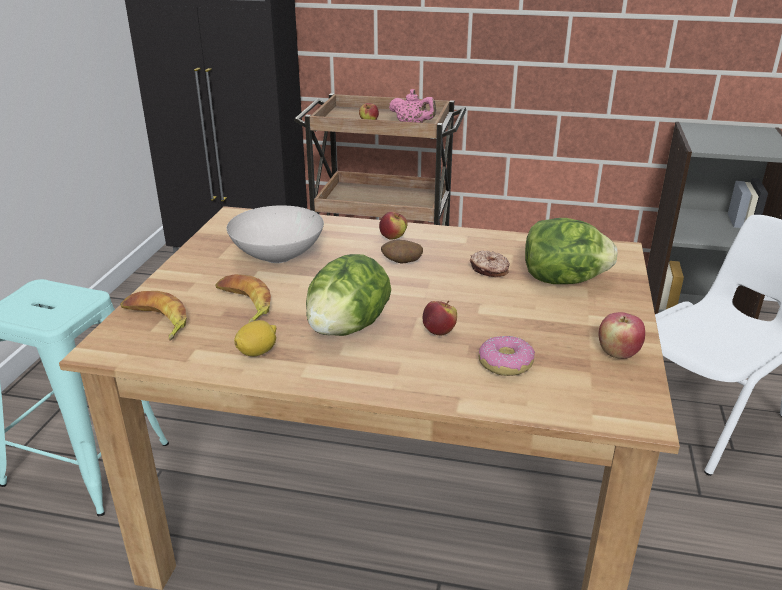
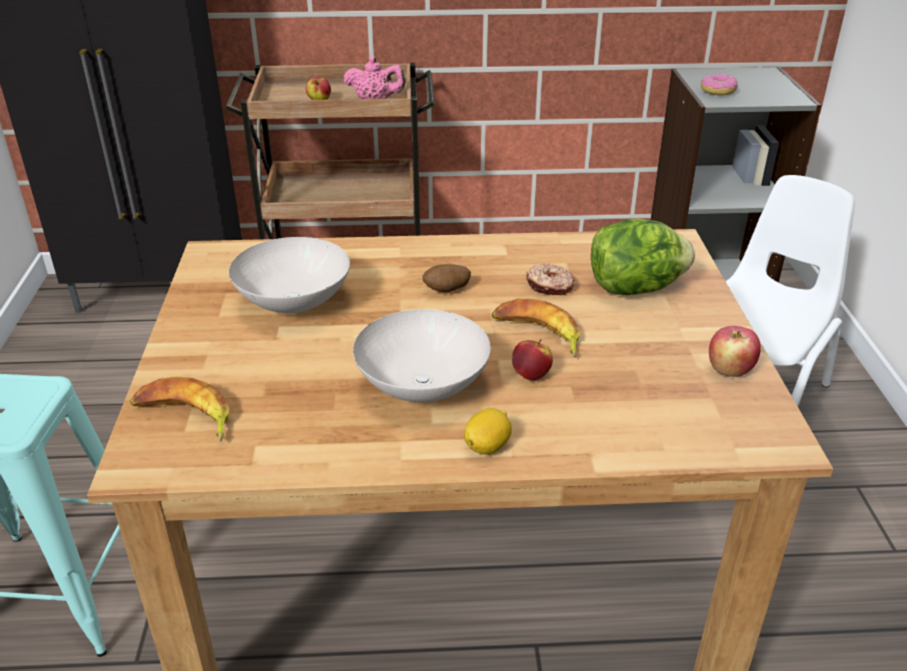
camera: 15 degrees left, 5 degrees up
(243, 304) = (284, 376): banana -> banana (537, 334)
(257, 352) = (334, 436): lemon -> lemon (487, 446)
(347, 328) = (425, 387): lettuce -> white bowl
(393, 237) = (420, 258): apple -> none
(505, 364) = (620, 403): donut -> donut (718, 91)

